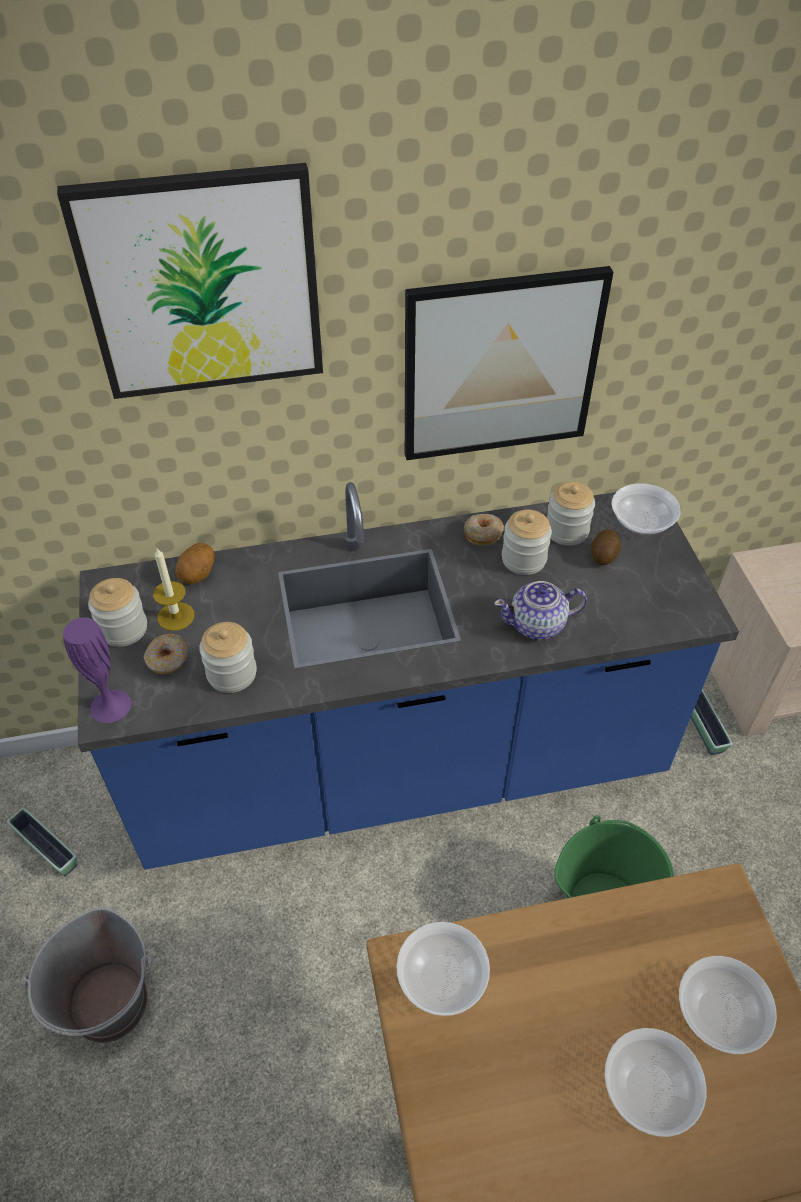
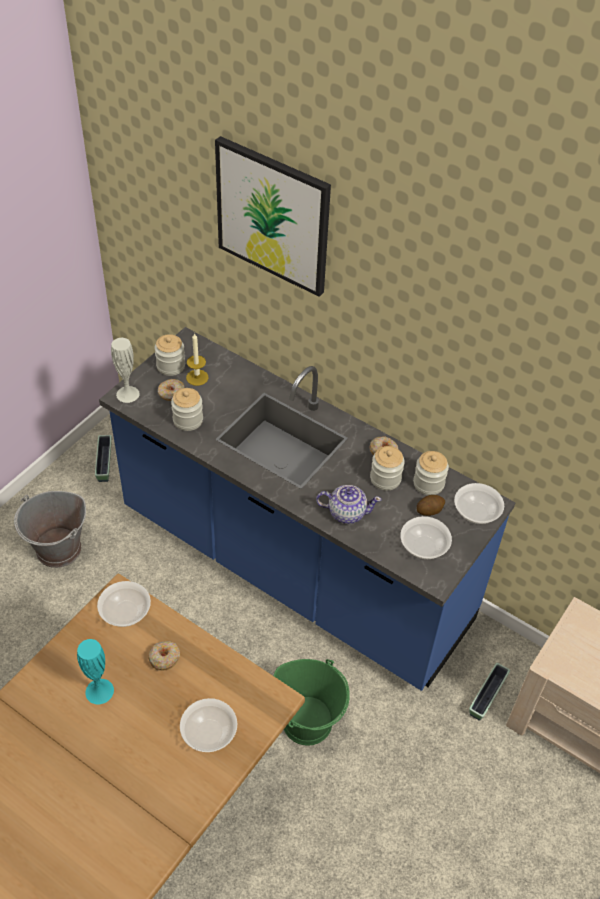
camera: 45 degrees right, 0 degrees up
(110, 706) = (127, 394): purple vase -> white vase
(198, 575) = (229, 366): potato -> none
(500, 365) = (422, 355): picture -> none
(538, 625) = (346, 512): teapot -> teapot turned 150 degrees clockwise
(548, 1112) = (99, 691): none -> turquoise vase
(559, 982) = (164, 658): none -> donut
(648, 1088) = (144, 723): bowl -> bowl (424, 546)

